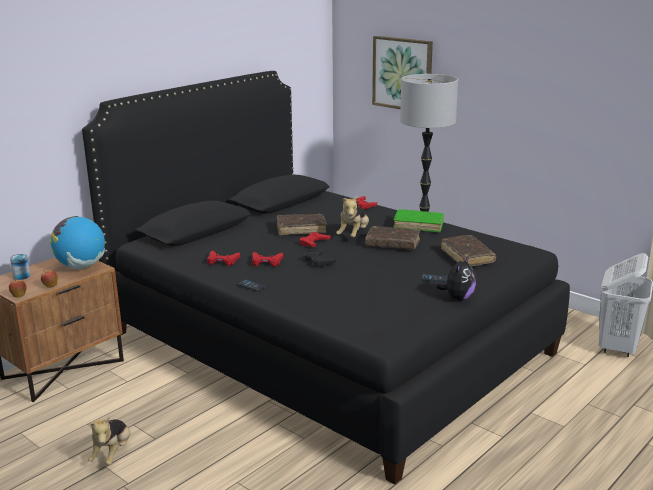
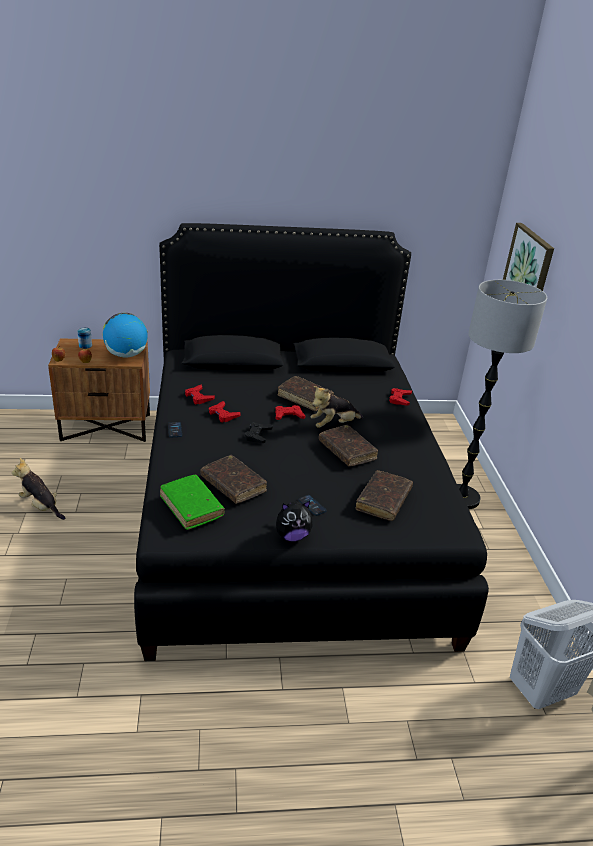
camera: 40 degrees right, 10 degrees up
(112, 454) = (41, 506): plush toy -> plush toy turned 75 degrees clockwise
(368, 292) = (233, 485): none -> brown book
(418, 226) = (405, 445): green book -> green book (191, 507)

